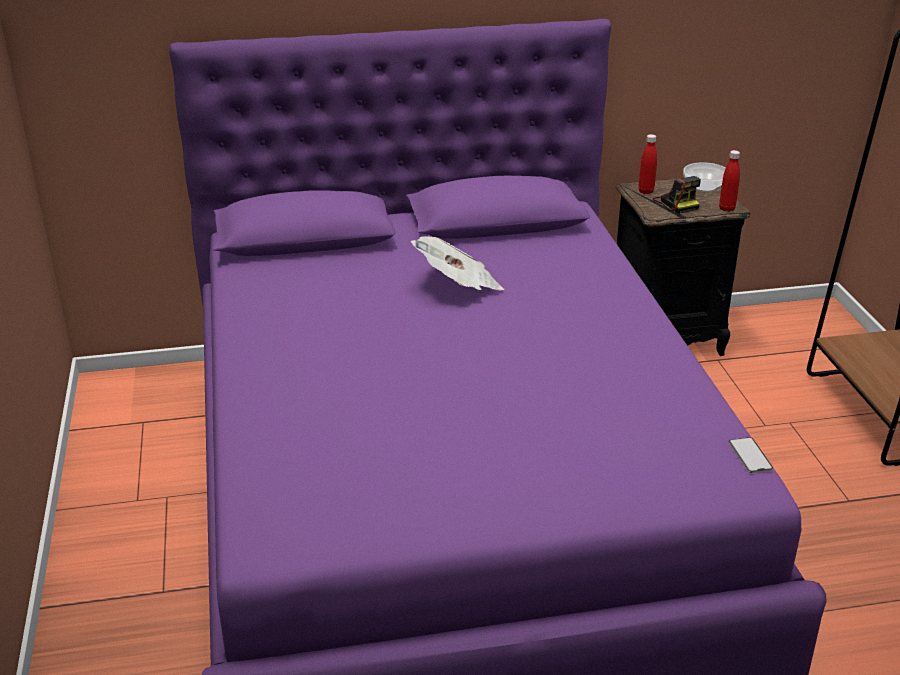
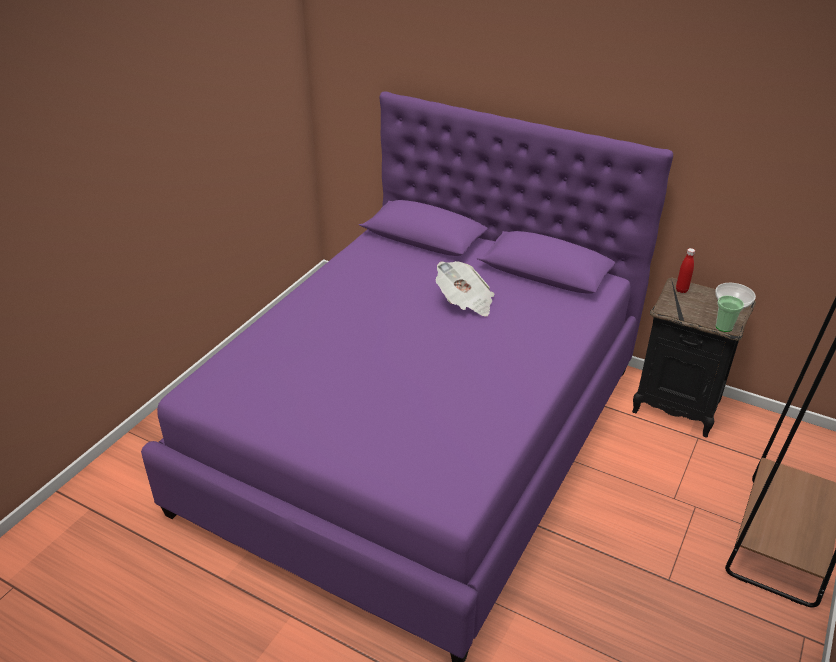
camera: 40 degrees right, 5 degrees up
(676, 203) = (691, 307): camera -> none
(726, 209) = (724, 327): red bottle -> cup
(750, 455) = (480, 489): phone -> none

